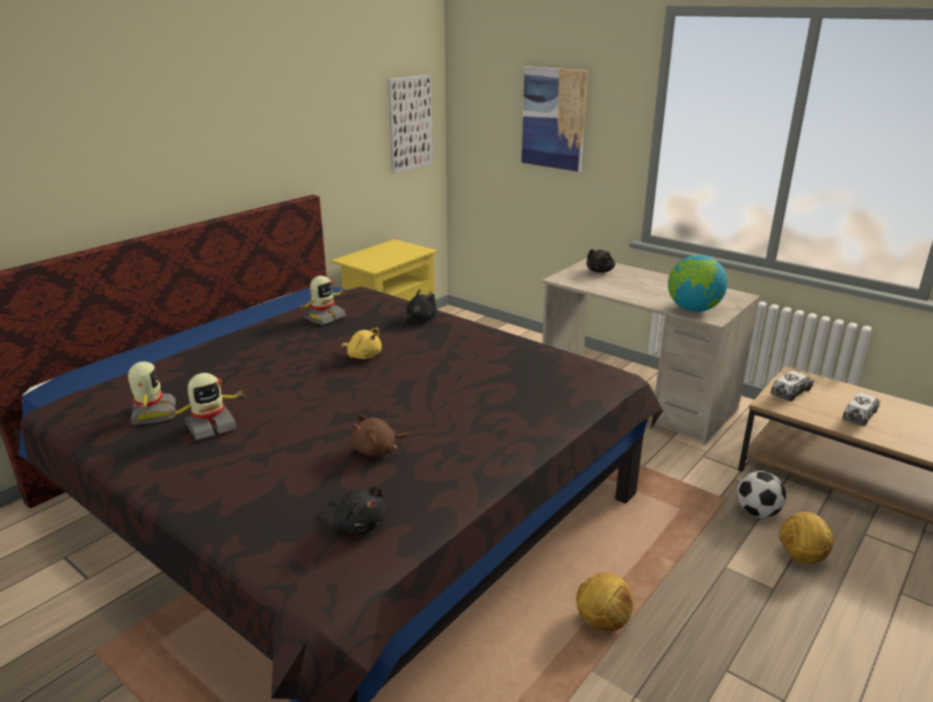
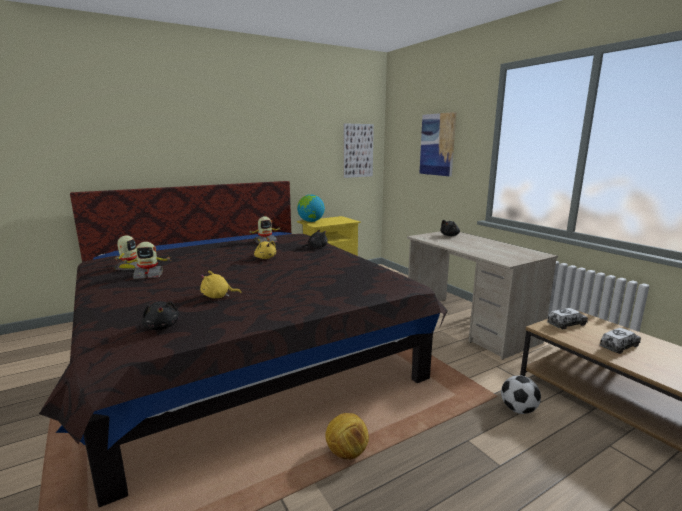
camera: 20 degrees right, 10 degrees down
(377, 450) = (218, 296): brown plush toy -> yellow plush toy
(693, 309) = (496, 257): globe -> globe (311, 221)
(801, 557) = (538, 449): football -> none

